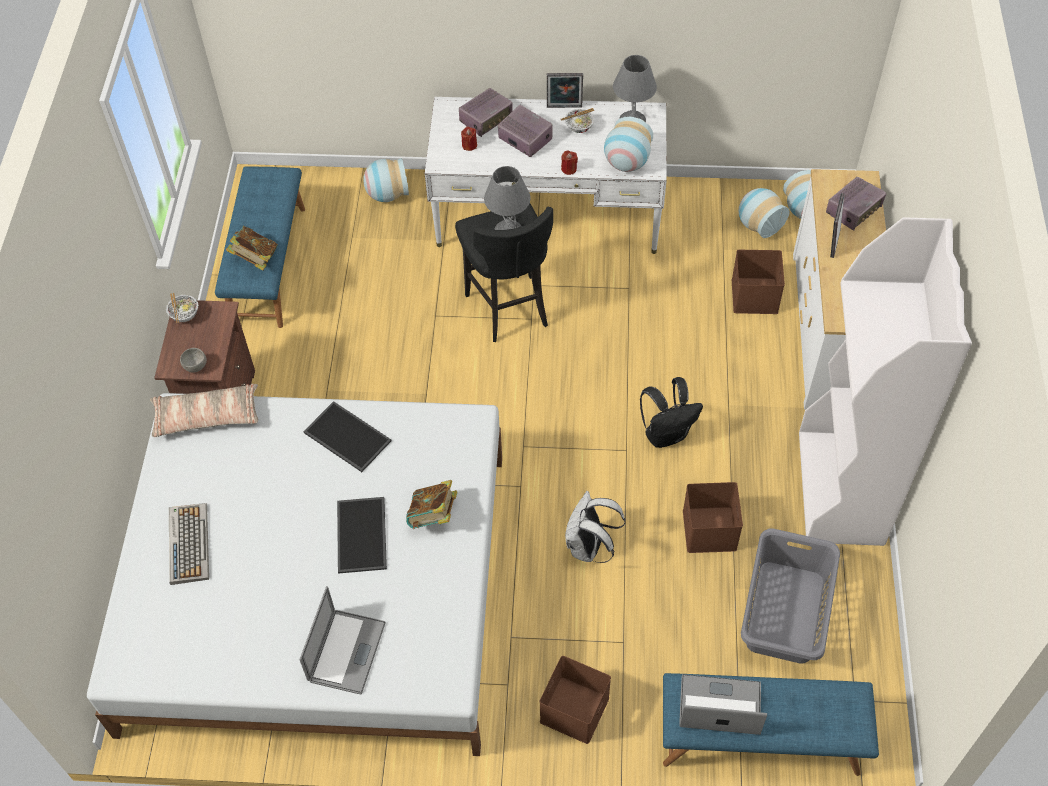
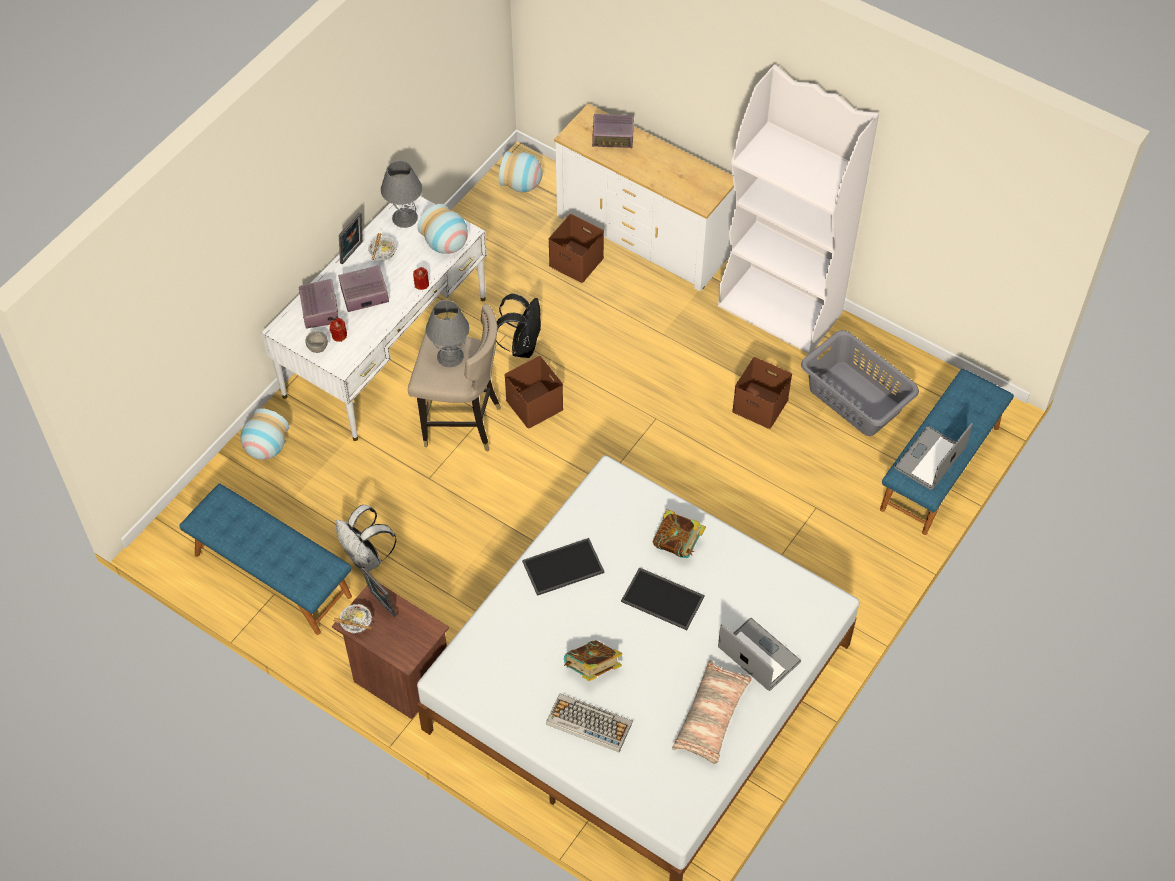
camera: 60 degrees left, 0 degrees up
(196, 366) = (420, 638): grey bowl -> grey bowl (318, 347)
(207, 417) = (470, 658): pillow -> pillow (712, 717)
(255, 259) = (302, 560): book -> book (592, 669)
(508, 307) = (461, 424): black stool -> beige stool
(575, 711) = (851, 566): brown storage box -> brown storage box (536, 404)
(589, 547) = (724, 487): white backpack -> white backpack (366, 558)
(666, 434) = (660, 385): black backpack -> black backpack (522, 345)
(758, 224) = (510, 220): vase -> none
(832, 242) = (632, 166): picture frame -> picture frame (381, 605)
(854, 210) = (613, 138): radio -> radio turned 105 degrees clockwise

